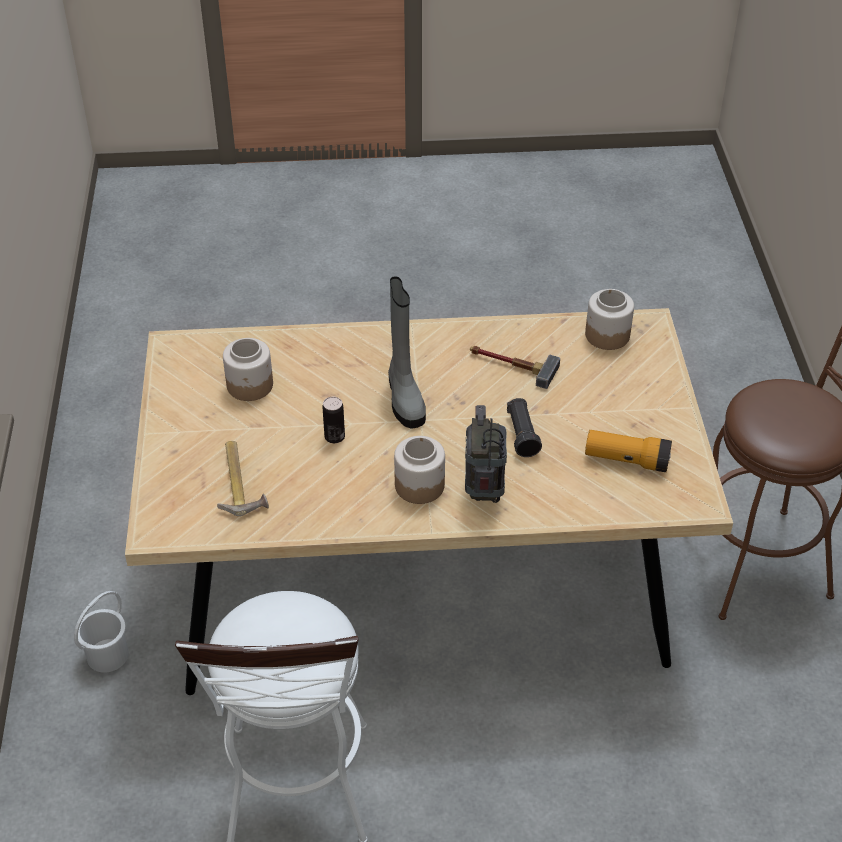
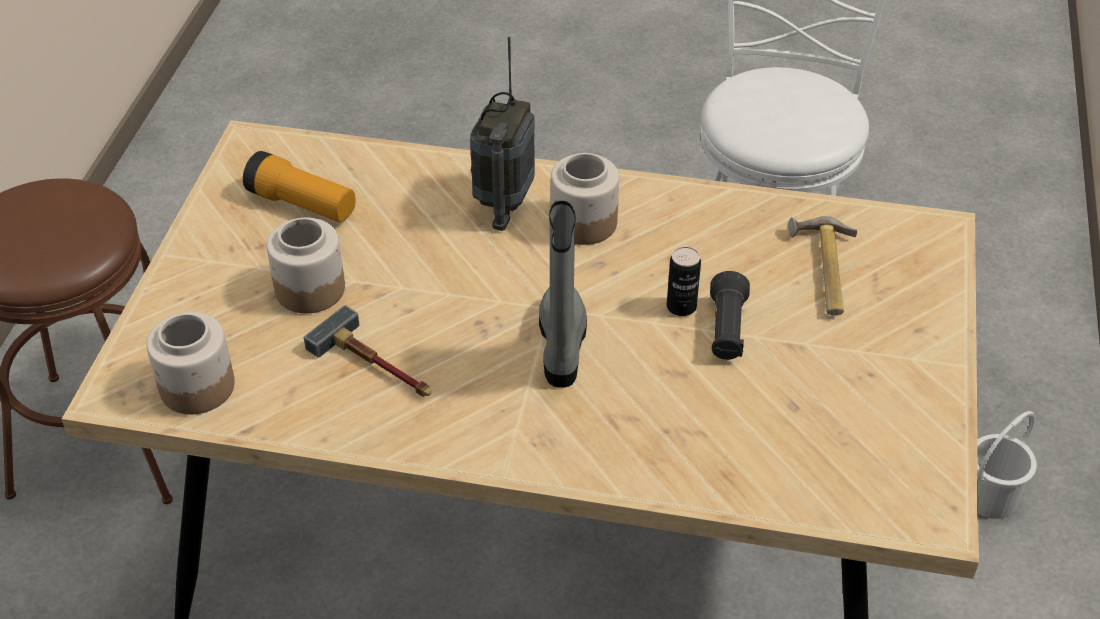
camera: 165 degrees left, 0 degrees up
(250, 385) = (798, 412): jar -> jar (309, 288)
(522, 435) = (418, 260): black flashlight -> black flashlight (726, 330)

